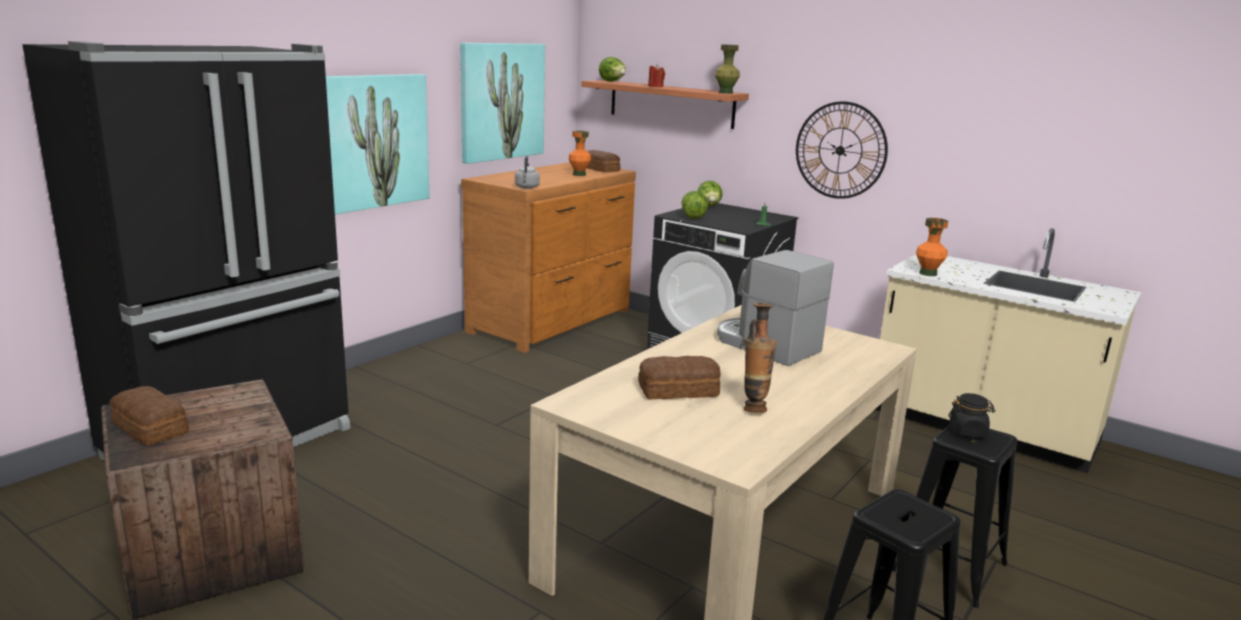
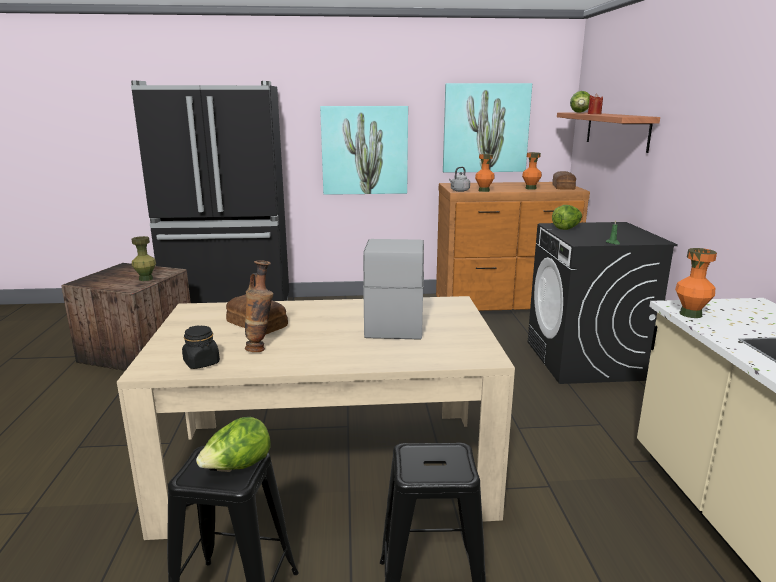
camera: 50 degrees right, 0 degrees up
(149, 428) = (108, 274): bread -> none
(549, 183) = (484, 191): none -> orange vase
(709, 207) = (609, 225): lettuce -> lettuce (238, 467)
(725, 93) = (631, 116): green vase -> green vase (145, 279)
(840, 150) = (715, 174): wall clock -> none
(967, 432) = (441, 455): black jar -> black jar (202, 363)

